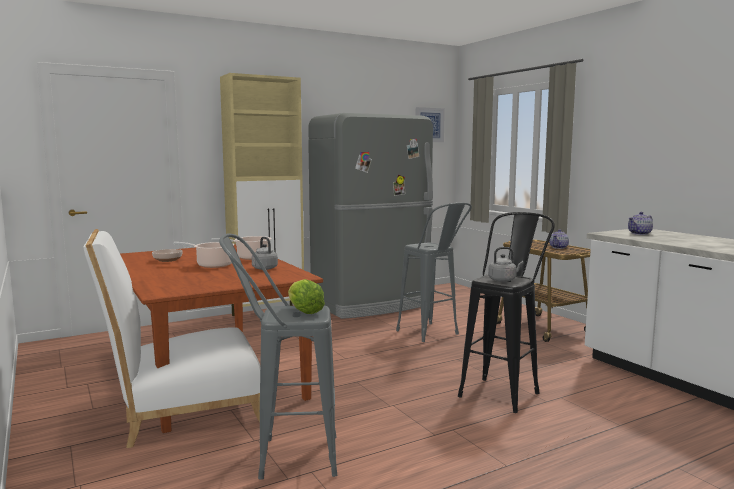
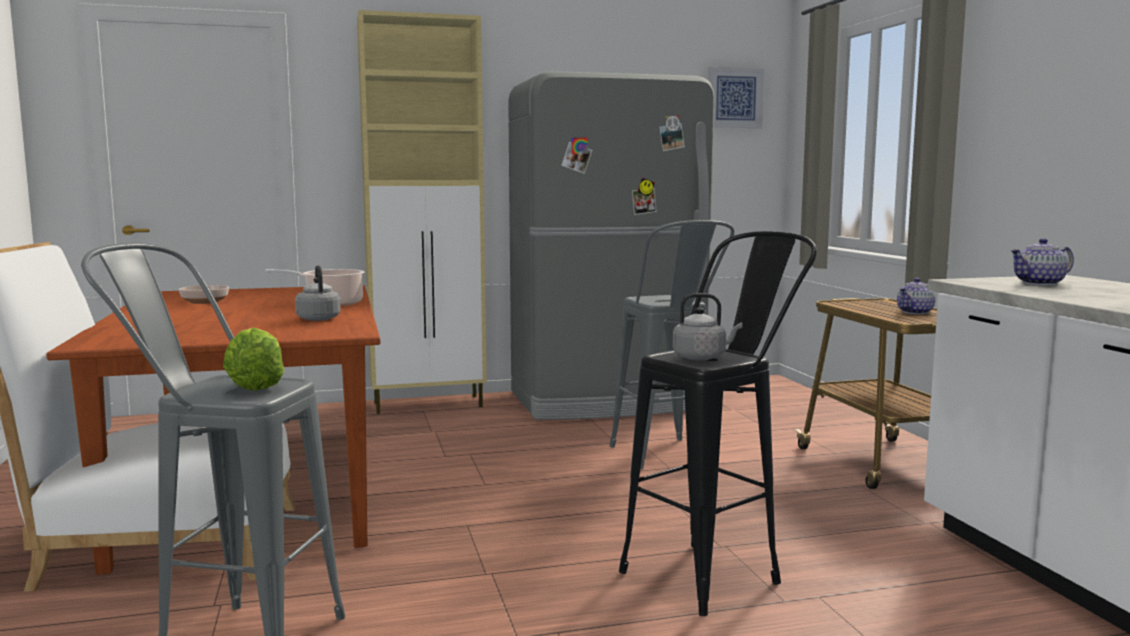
camera: 15 degrees right, 0 degrees up
(212, 265) = (252, 311): cooking pot -> none

